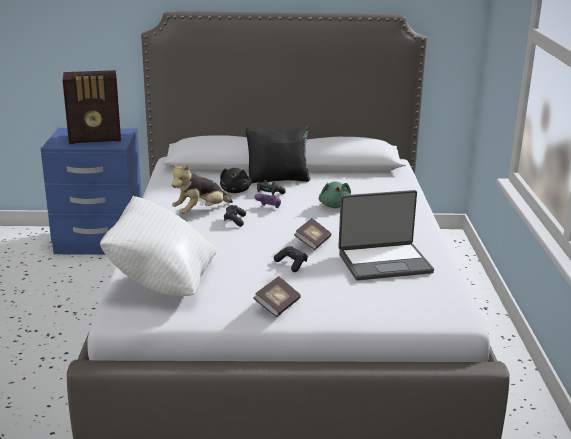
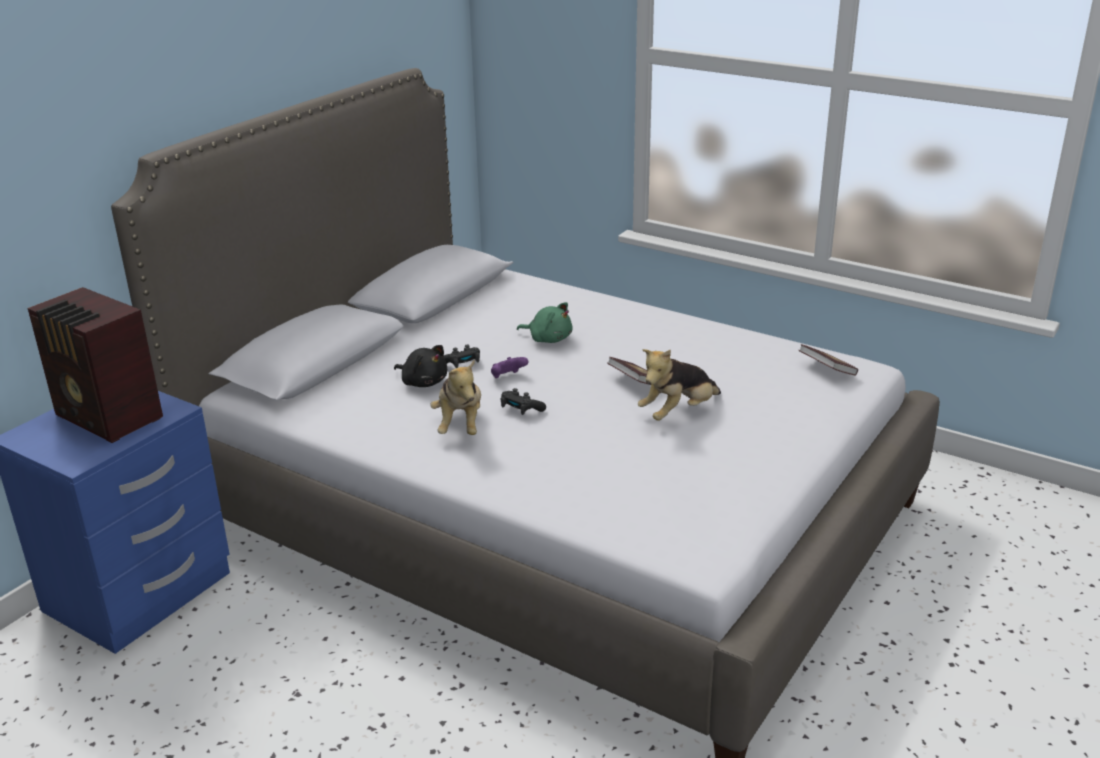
camera: 55 degrees left, 5 degrees up
(96, 138) = (108, 418): radio -> radio turned 105 degrees clockwise
(161, 282) = (650, 506): white pillow -> none
(277, 306) = (772, 452): book -> book (826, 370)
(278, 179) = (424, 345): black pillow -> none
(291, 264) = (678, 412): black game controller -> plush toy
(384, 262) = (725, 362): laptop -> none

